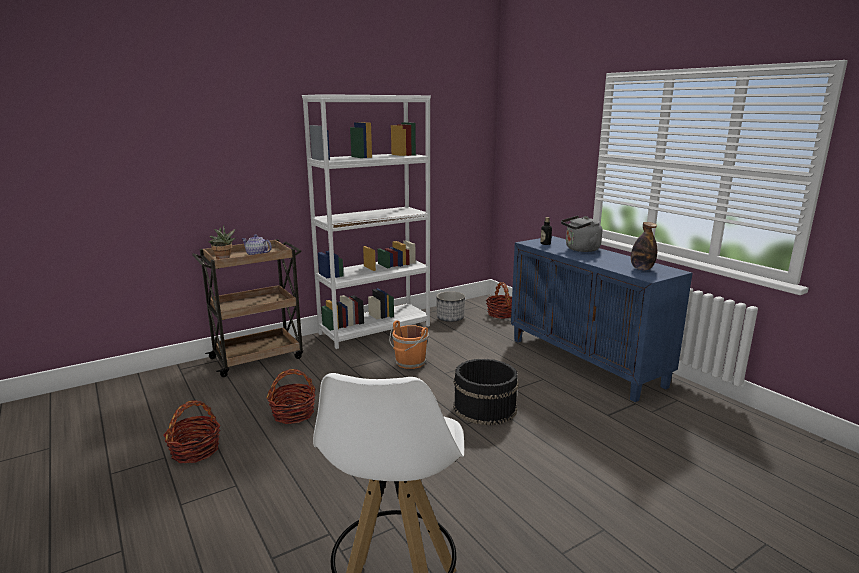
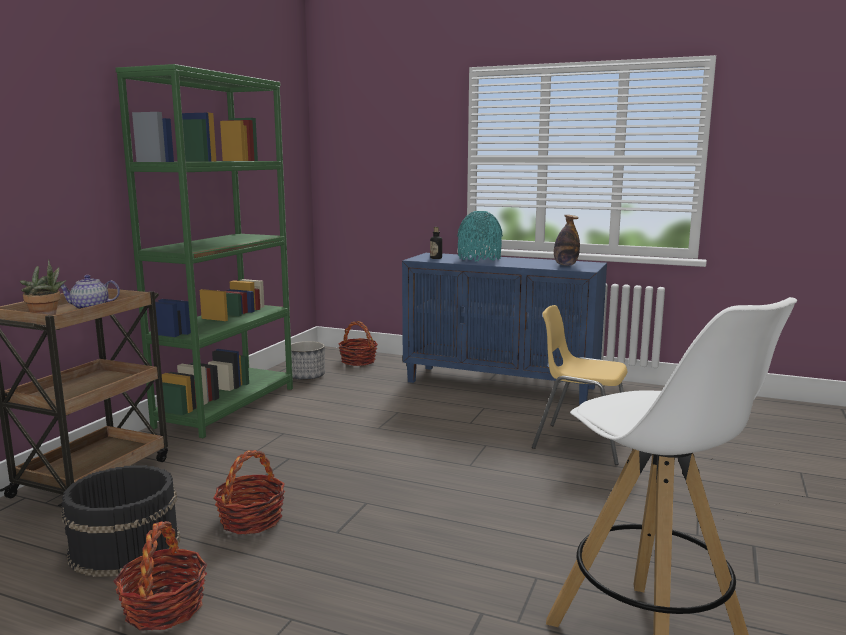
camera: 35 degrees left, 5 degrees down
(375, 330) = (227, 406): white bookcase -> green bookcase
(410, 363) = (323, 428): orange bucket -> none
(484, 408) = (466, 447): black bucket -> black bucket (124, 547)
(580, 249) = (479, 258): grey kettle -> turquoise vase
(580, 435) = (581, 443): none -> yellow chair

